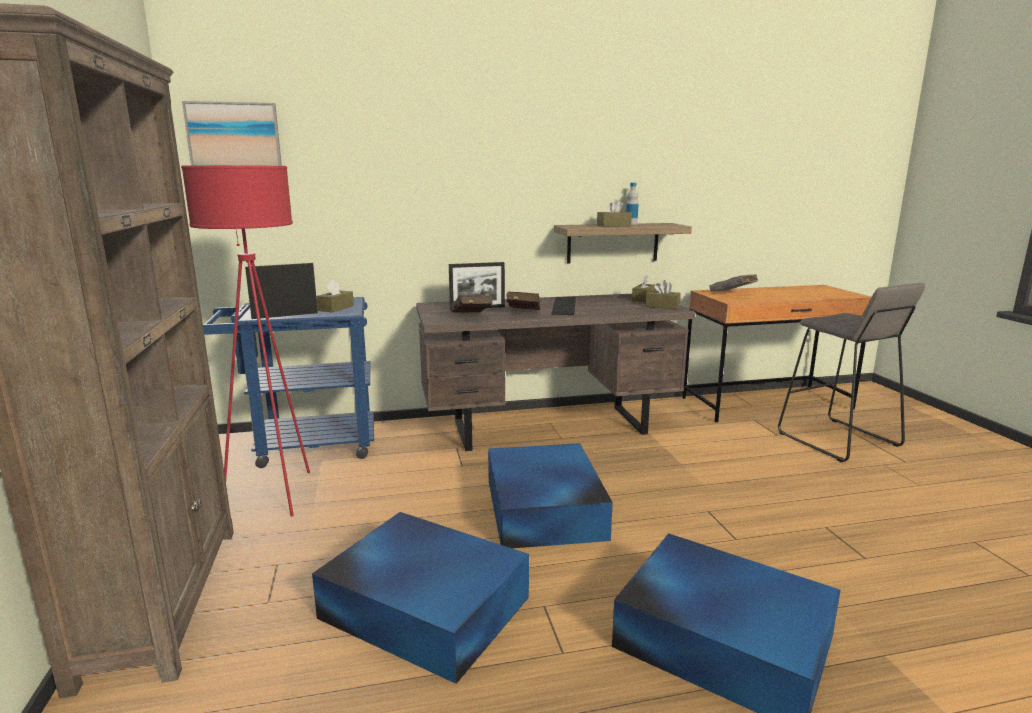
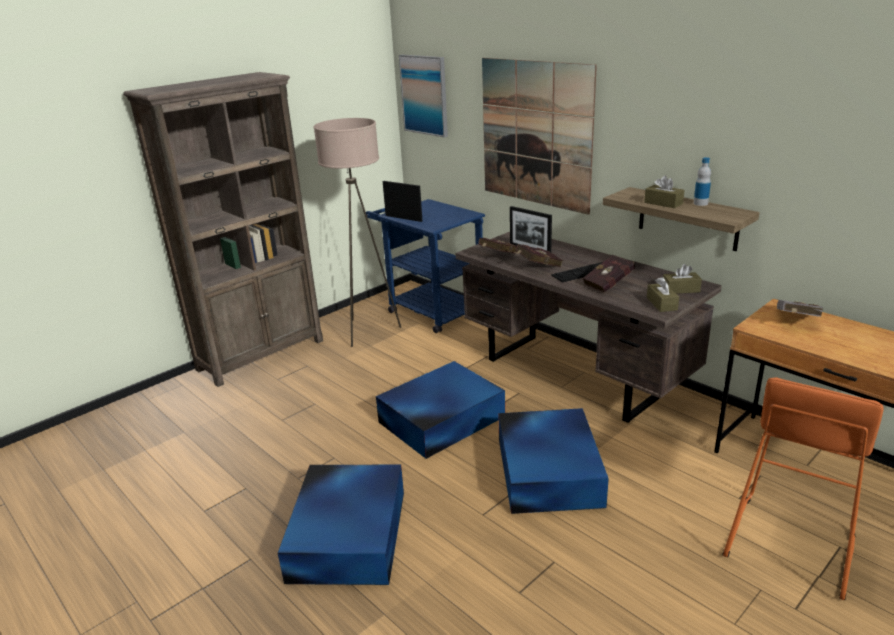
camera: 60 degrees right, 10 degrees up
(275, 494) = (368, 331): red floor lamp -> beige floor lamp
(336, 308) = (439, 220): brown tissue box -> none
(423, 606) = (305, 420): blue storage box -> blue storage box (549, 470)
(435, 187) = (535, 134): none -> picture
(603, 307) = (610, 284): none -> red book
(837, 440) = (788, 545): grey stool -> orange stool

